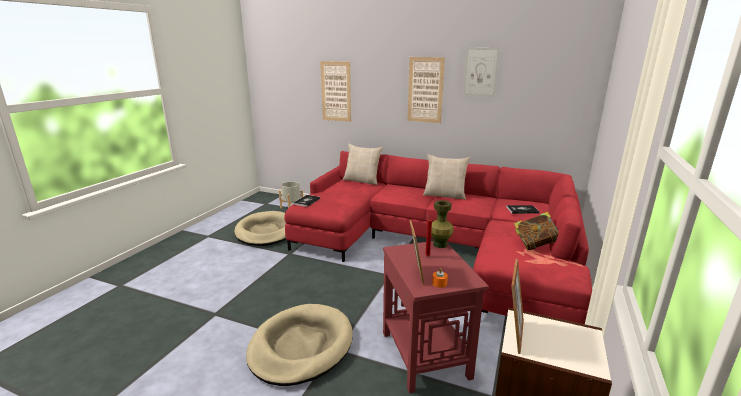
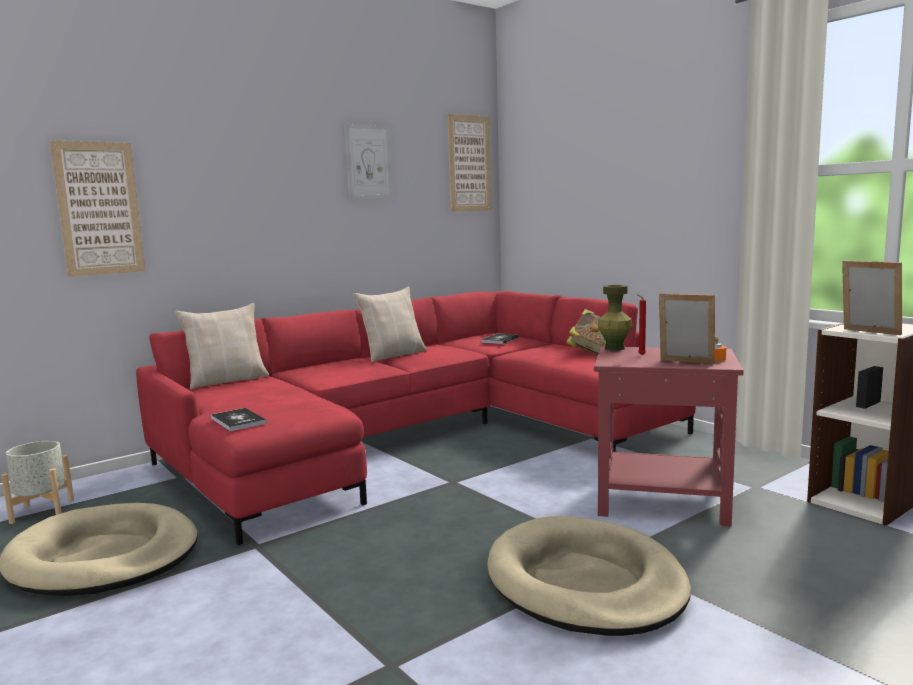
camera: 60 degrees left, 10 degrees down
(425, 90) = (290, 194): picture -> picture (469, 163)

